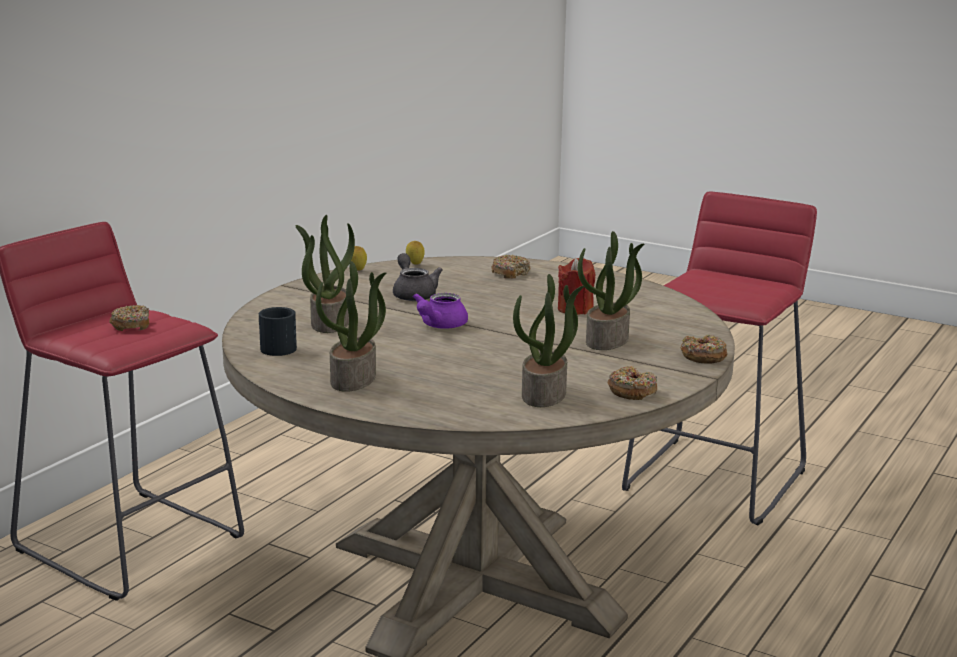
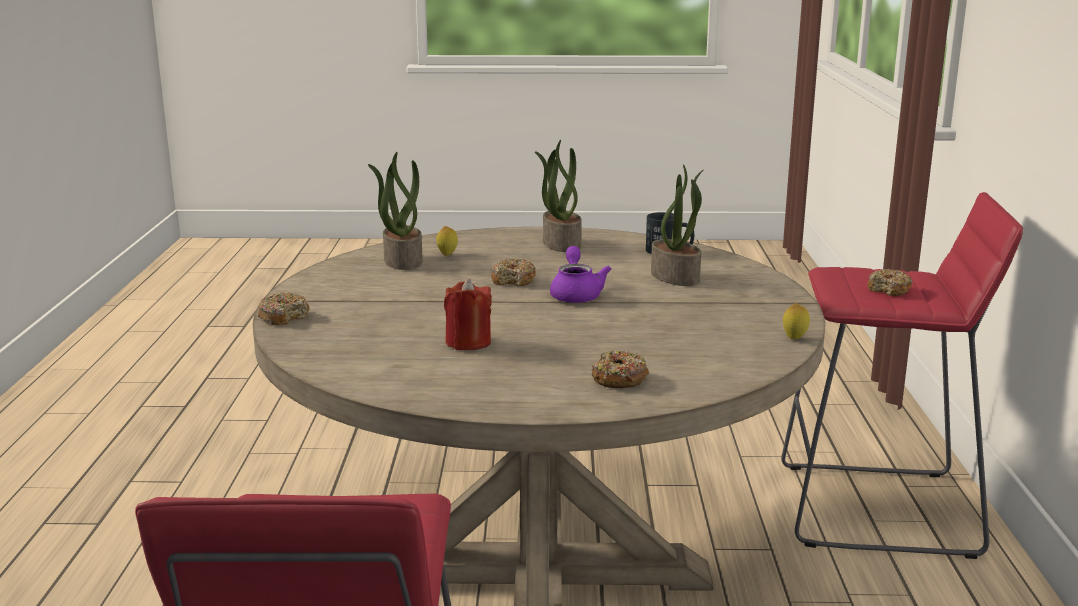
camera: 150 degrees right, 0 degrees up
(413, 294) = (667, 321): grey teapot -> none
(415, 264) = (755, 363): lemon -> lemon (447, 254)
(608, 341) = (394, 313): potted plant -> none
(632, 391) = (332, 275): donut -> donut (513, 280)

